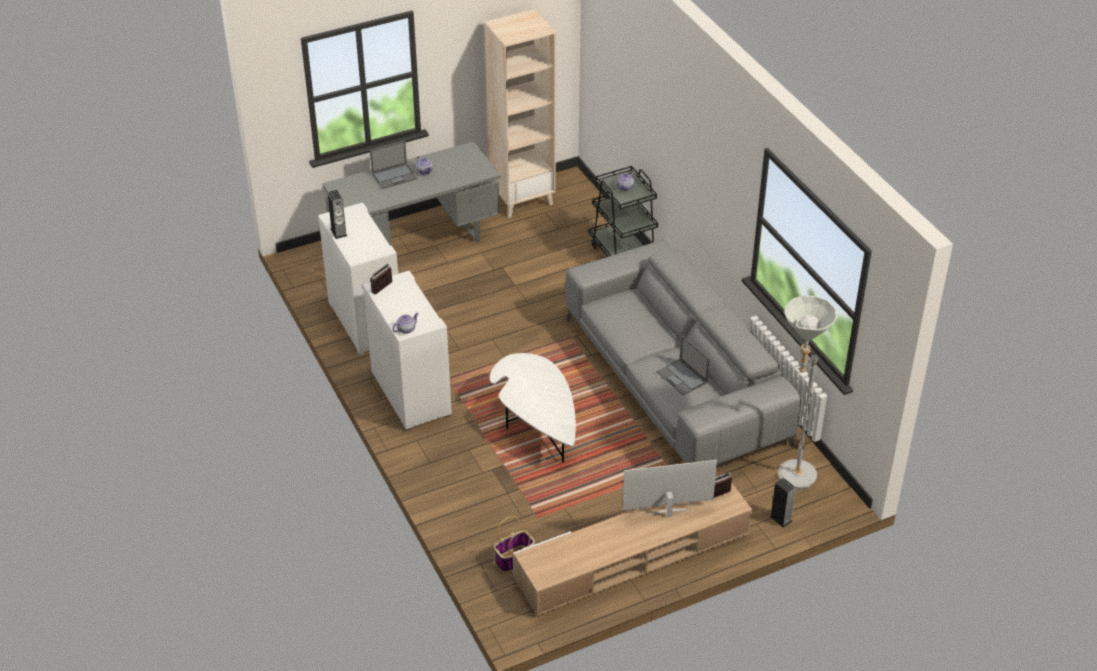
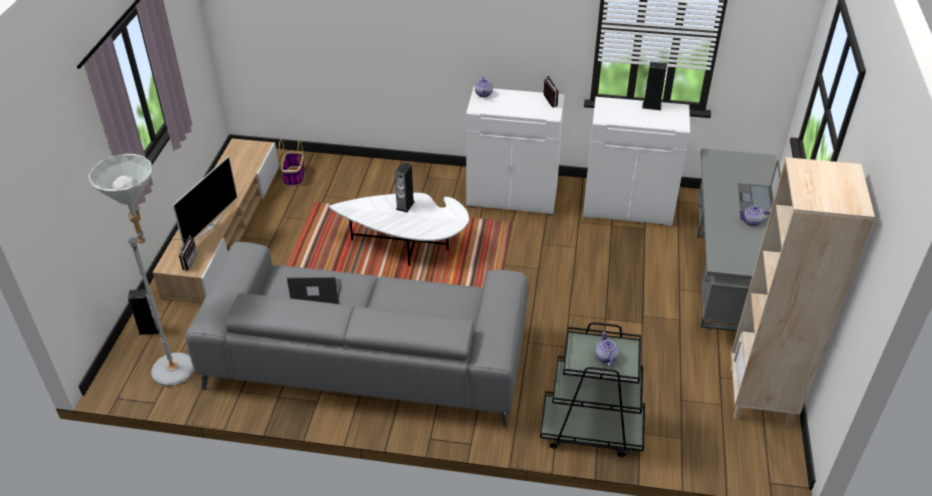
camera: 125 degrees right, 0 degrees up
(526, 399) = (405, 205): none -> speaker

